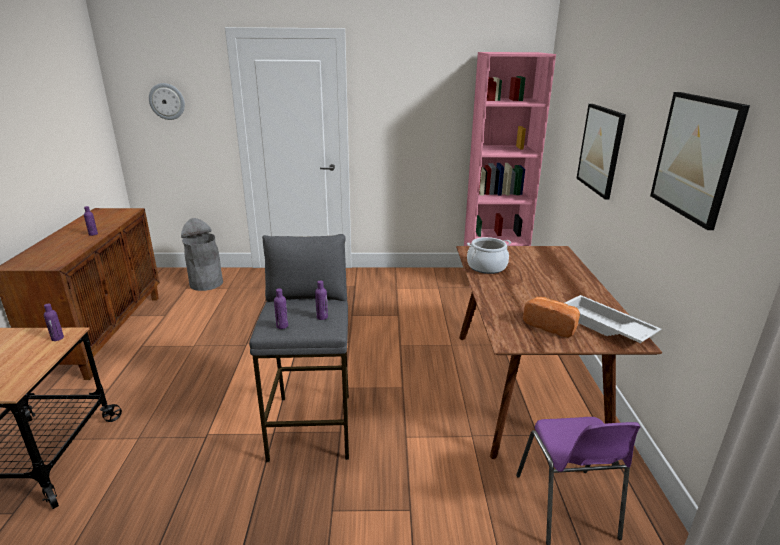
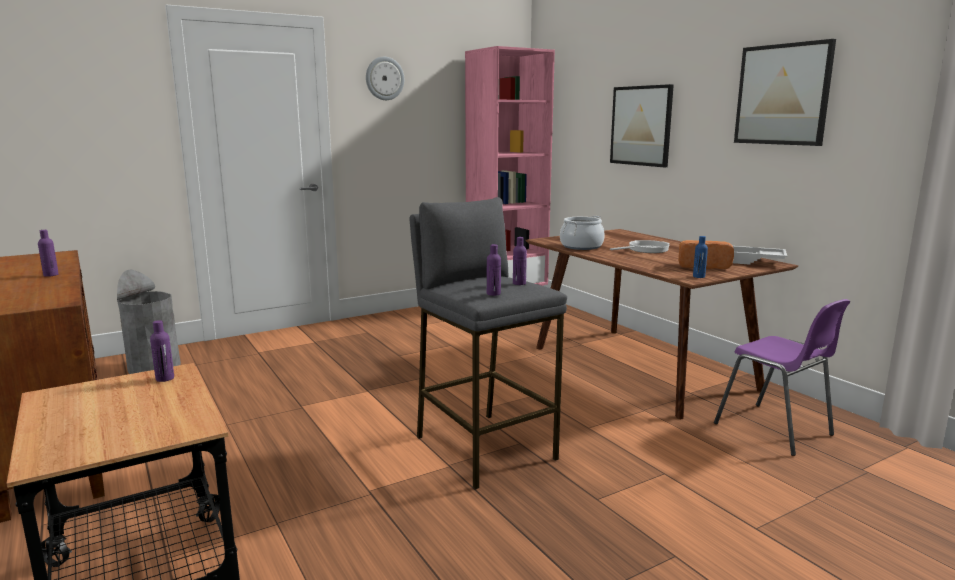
camera: 30 degrees left, 10 degrees down
(167, 101) = (71, 103): wall clock -> wall clock (384, 78)
(519, 342) = (698, 276): none -> blue bottle
(538, 285) = (645, 249): none -> frying pan

